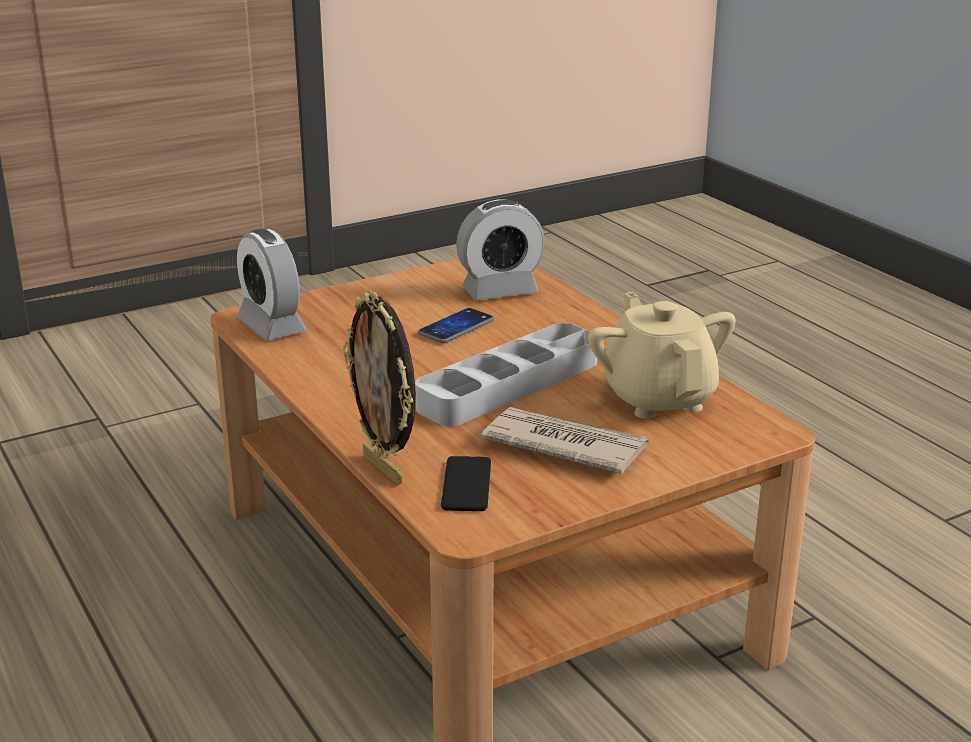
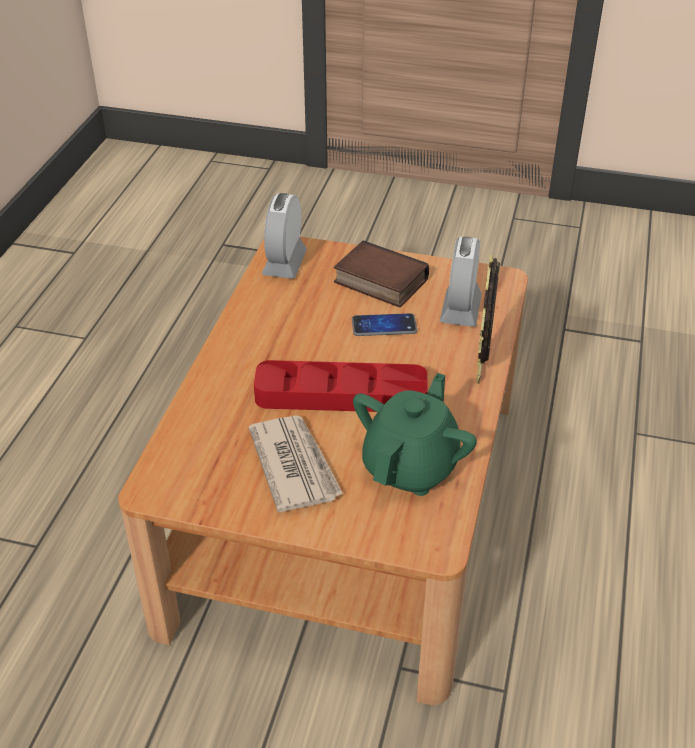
camera: 45 degrees right, 15 degrees up
(385, 469) = (179, 415): picture frame -> picture frame (481, 369)
(391, 303) = (378, 282): none -> book
(466, 485) = (199, 457): phone -> none
(500, 291) = (460, 309): alarm clock -> alarm clock turned 75 degrees clockwise
(509, 384) = (341, 394): grey tray -> red tray
(658, 398) = (411, 467): beige teapot -> green teapot

